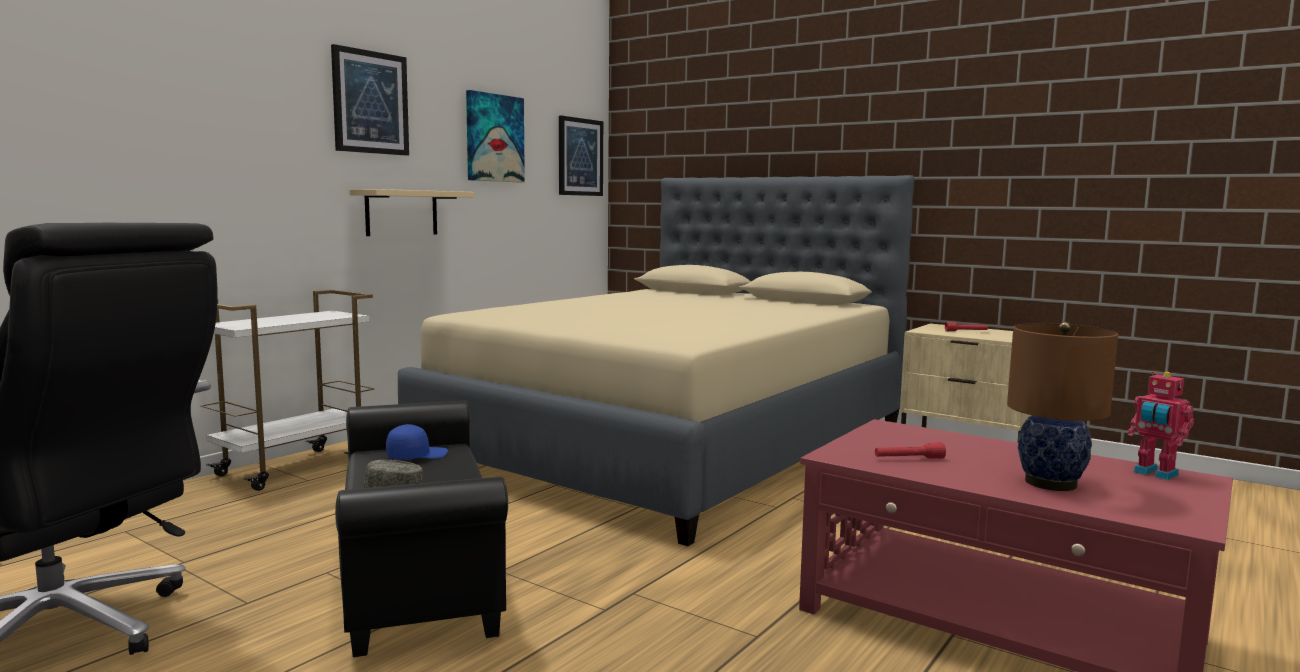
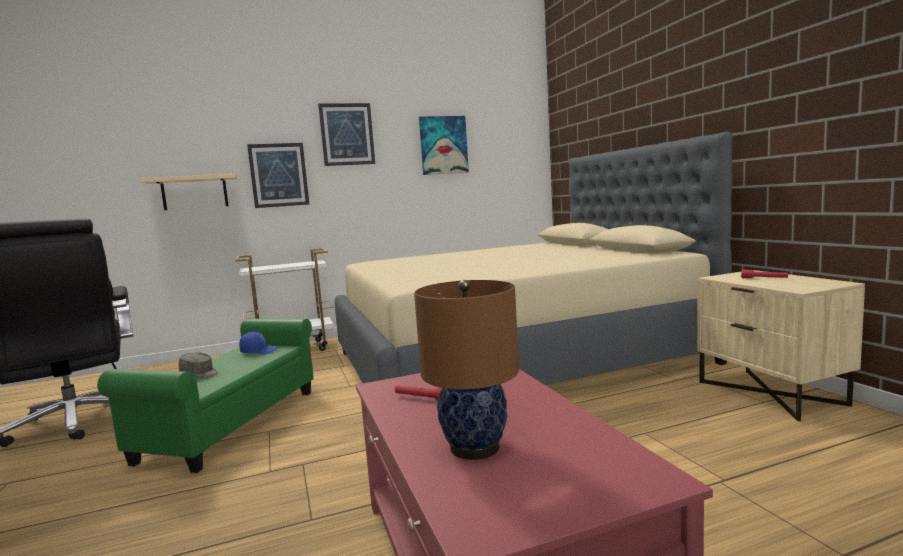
camera: 35 degrees right, 0 degrees up
(401, 213) = (373, 199): beige shelf -> beige shelf (194, 192)
(418, 575) = (232, 424): black ottoman -> green ottoman
(580, 157) = (521, 150): picture -> picture (279, 175)
(1154, 474) = (616, 461): toy robot -> none

